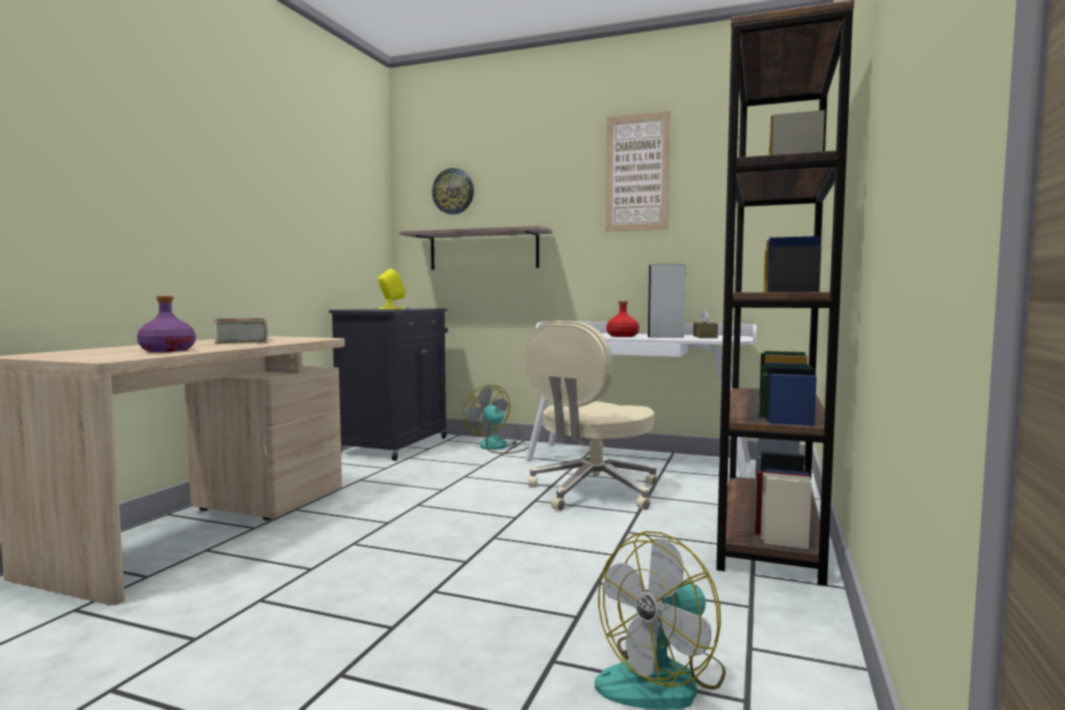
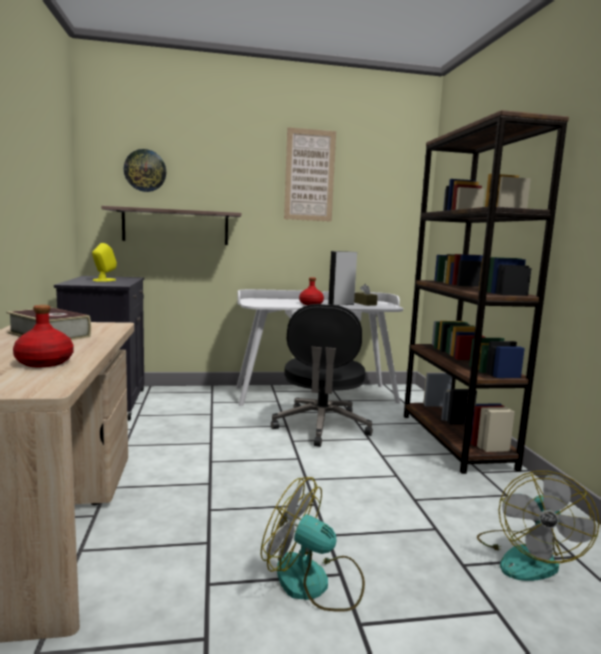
camera: 30 degrees left, 5 degrees up
(167, 350) = (44, 362): purple bottle -> red bottle
(498, 447) = (201, 394): fan -> fan (315, 583)
(592, 492) = (321, 427): beige office chair -> black office chair

